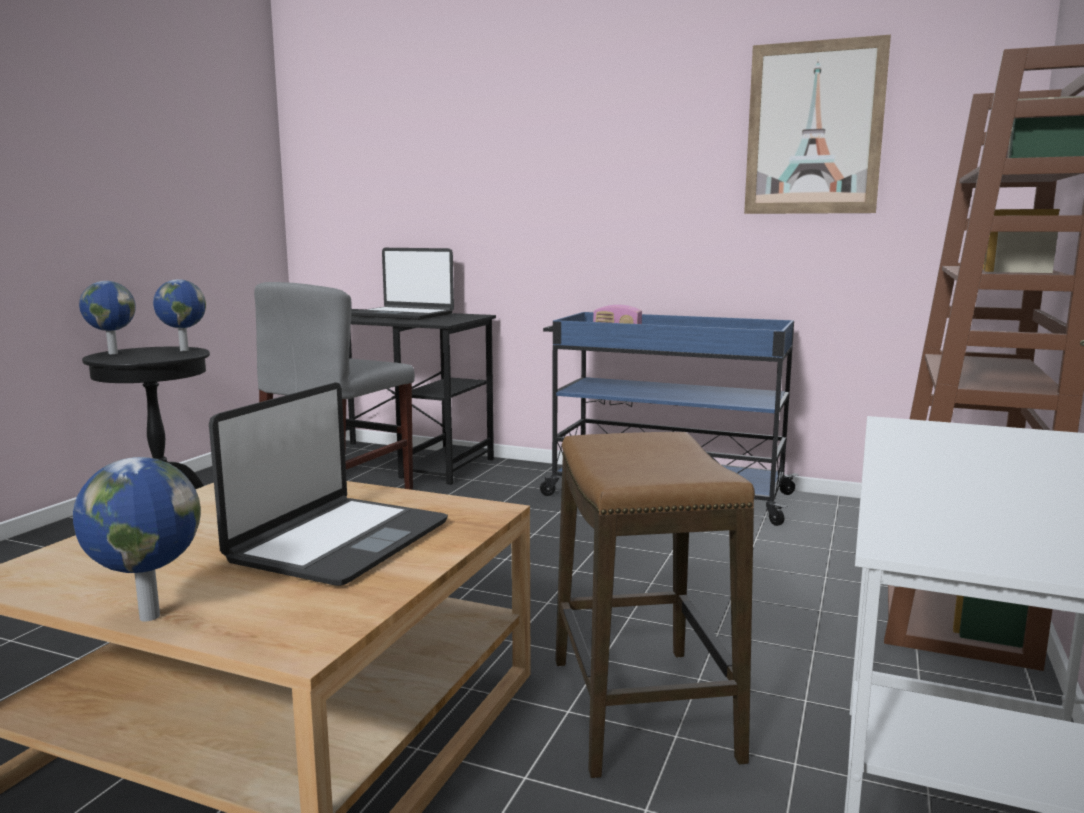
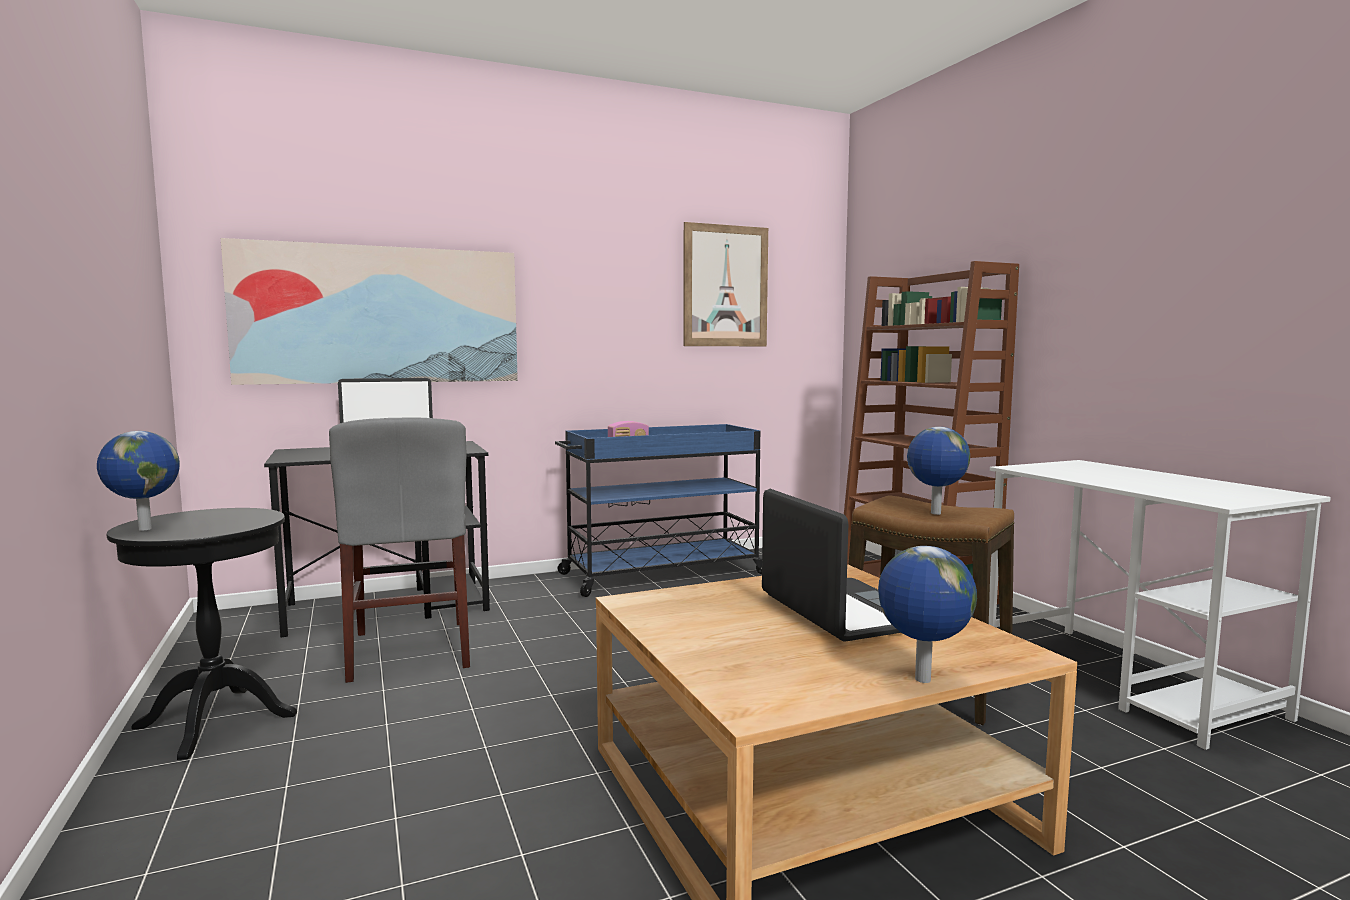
camera: 45 degrees left, 5 degrees down
(183, 350) = (230, 512): globe -> globe (935, 513)
(423, 186) = (380, 315): none -> picture

